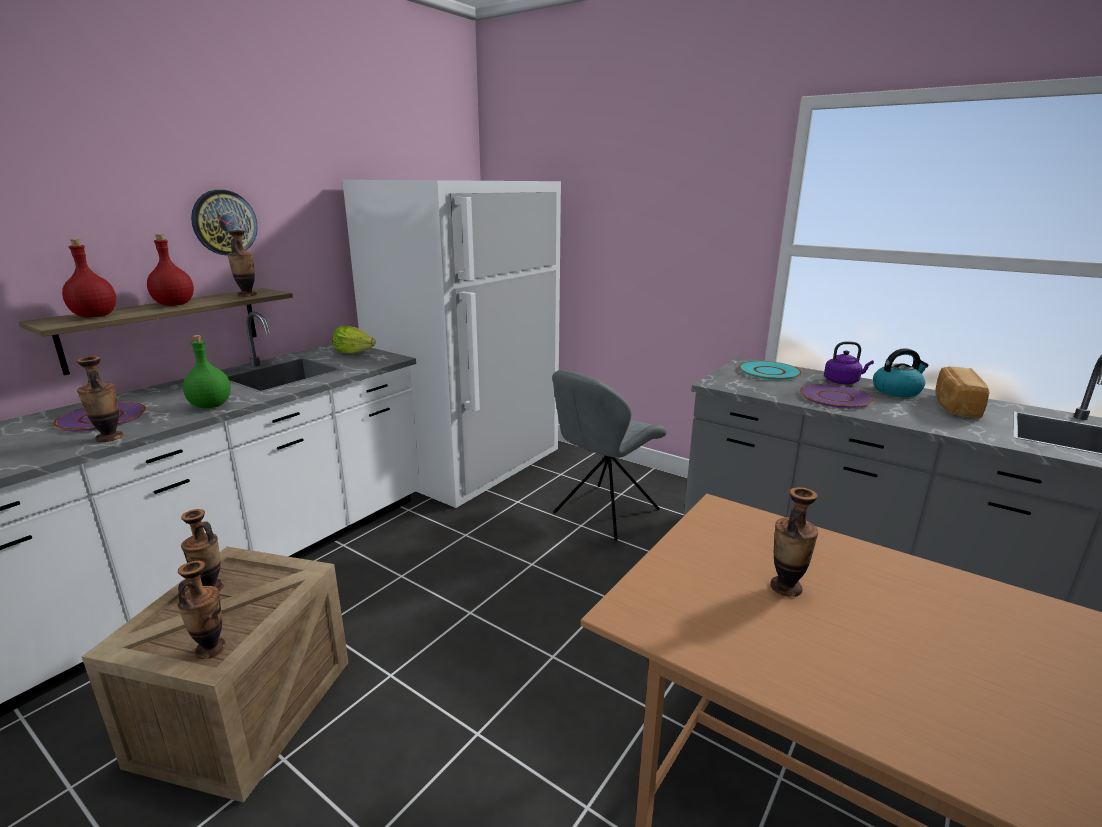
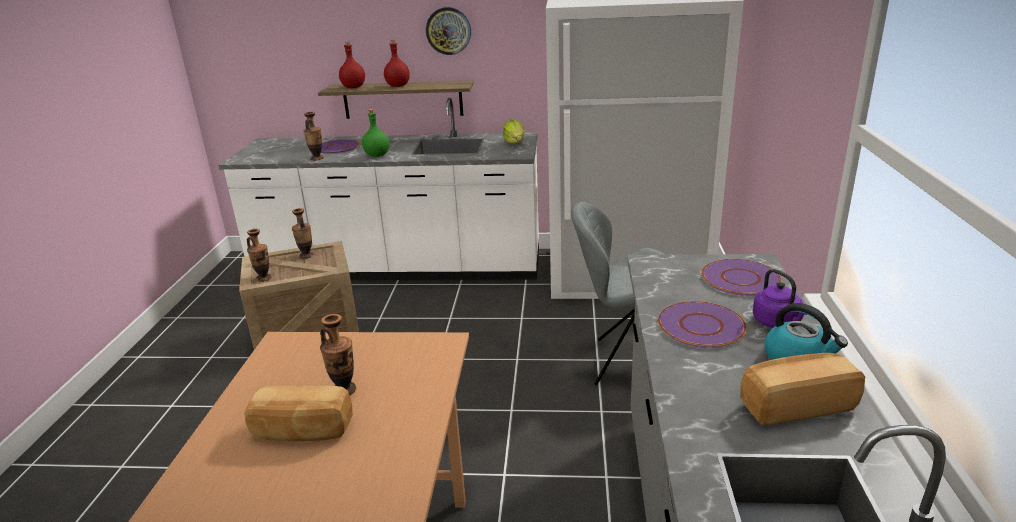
camera: 60 degrees right, 5 degrees up
(247, 295) = (444, 85): vase -> none
(768, 372) = (740, 278): turquoise plate -> purple plate
(866, 635) = (302, 431): none -> bread

